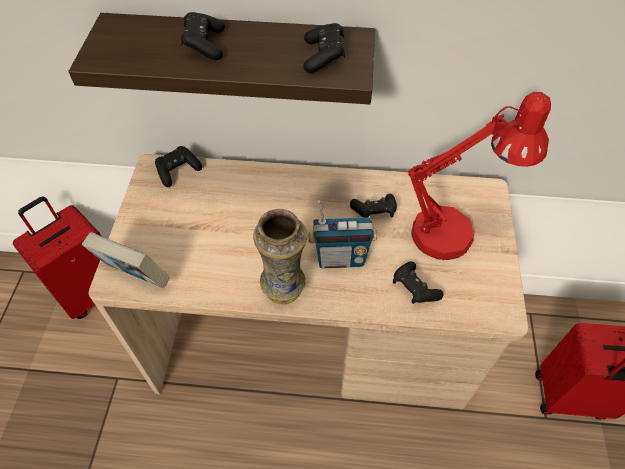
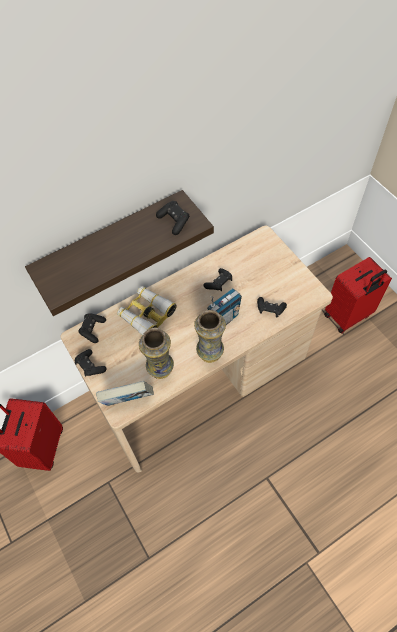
camera: 35 degrees left, 5 degrees up
(204, 45) = (107, 251): black game controller -> black game controller (90, 366)
(205, 266) = (160, 369): none -> vase
(252, 193) = (146, 314): none -> binoculars
(454, 232) = (265, 268): red table lamp -> none

